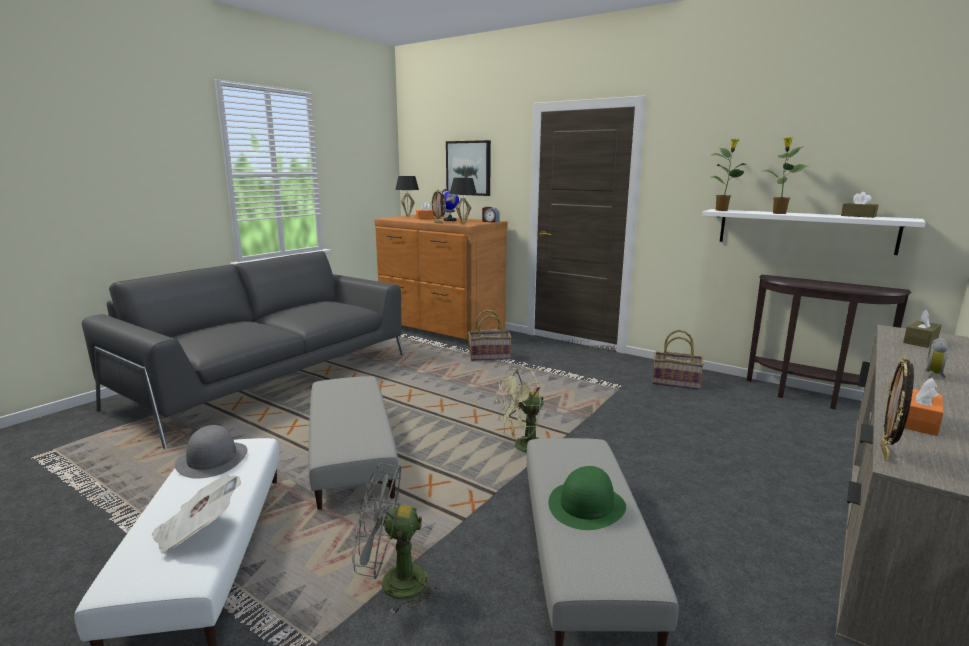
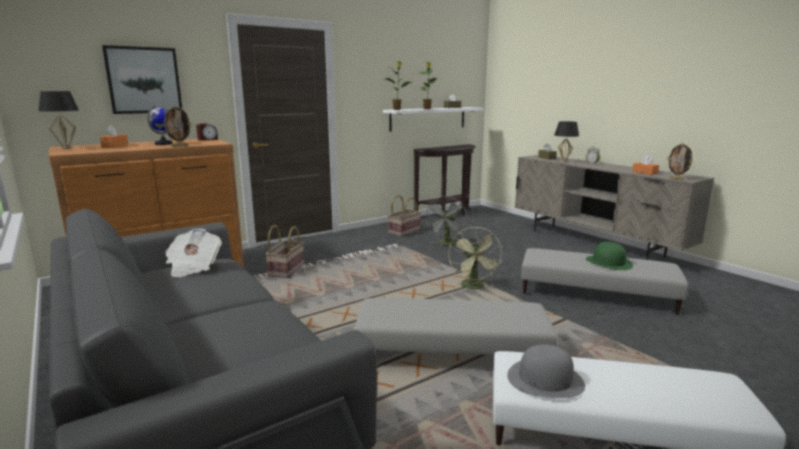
camera: 70 degrees left, 0 degrees up
(198, 531) = (671, 378): newspaper -> newspaper (193, 267)
(393, 584) = (636, 350): grey fan -> grey fan (446, 244)
(463, 224) = (207, 143): black table lamp -> black table lamp (563, 162)

